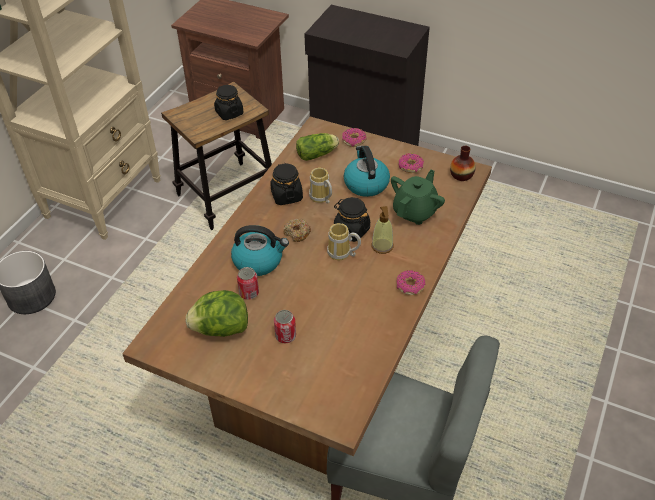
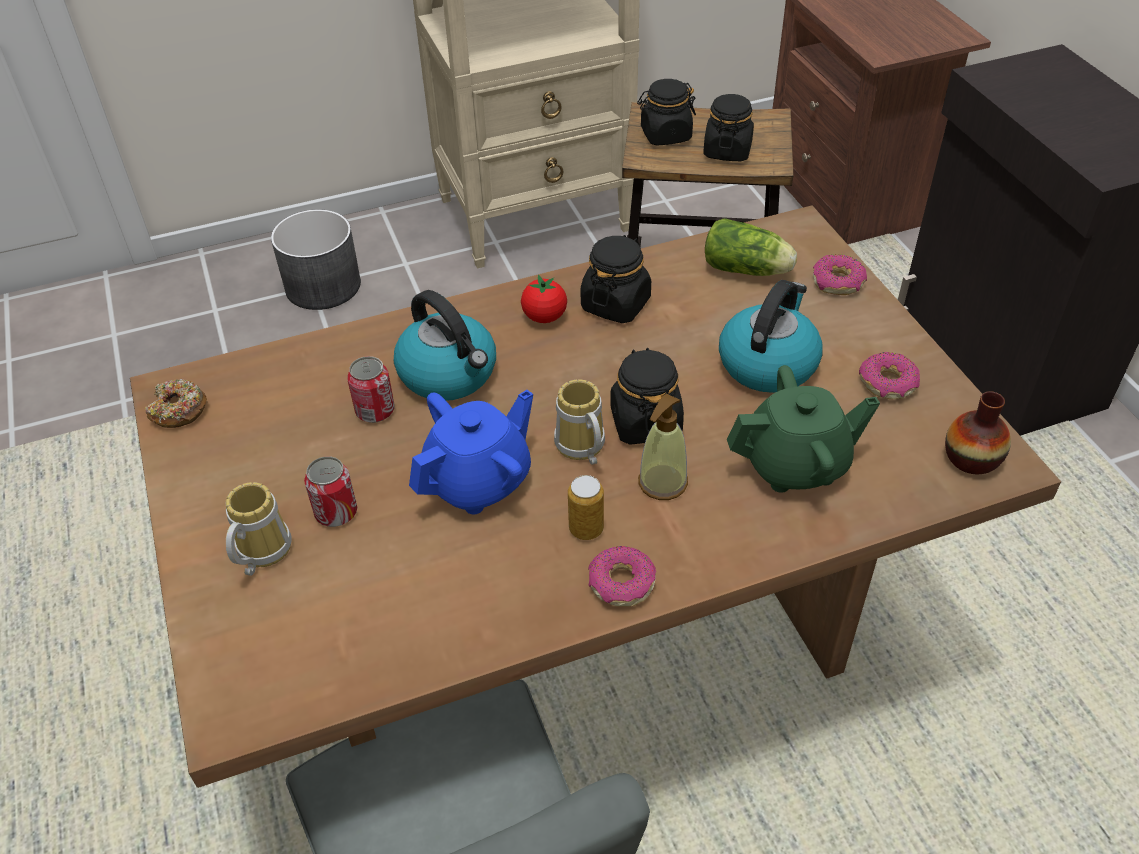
camera: 45 degrees right, 0 degrees up
(195, 119) = (665, 135): none -> black jar
(220, 329) = (273, 434): lettuce -> none
(266, 217) = (544, 317): none -> tomato
(297, 233) = (556, 370): donut -> donut (179, 411)
(320, 198) = (662, 340): mug -> mug (259, 554)
(322, 289) = (479, 481): none -> blue teapot
(377, 278) = (586, 529): none -> can

